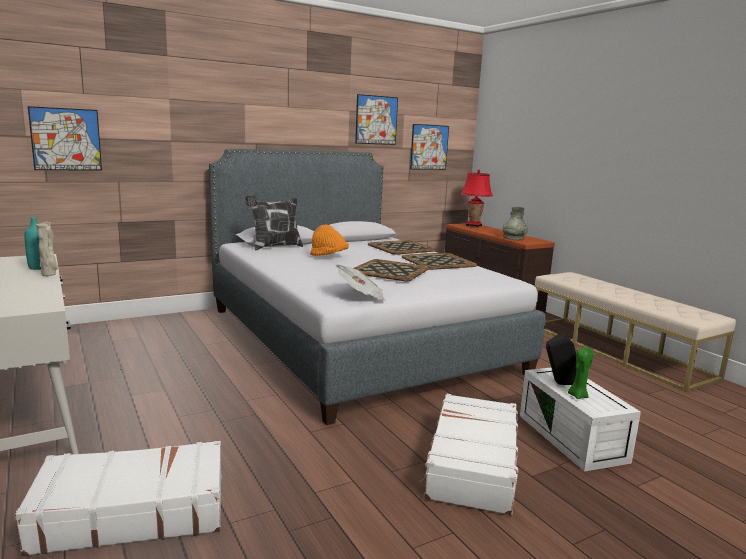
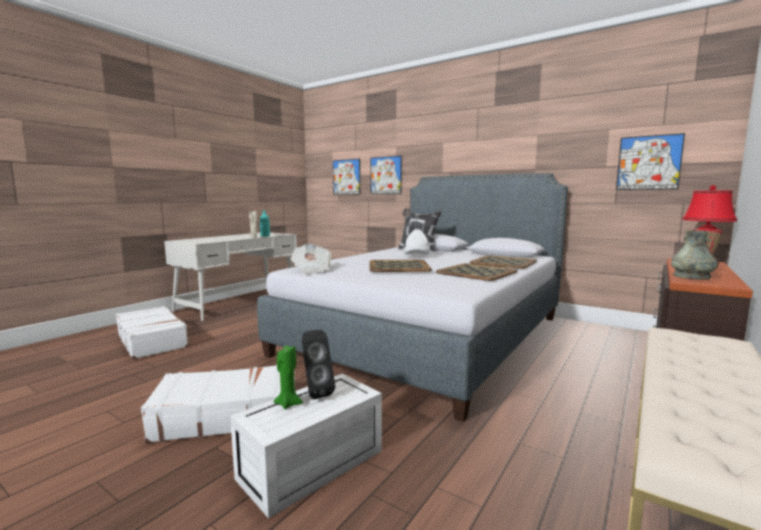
camera: 65 degrees right, 5 degrees down
(329, 256) = (416, 256): orange hat -> white hat
(376, 120) = (568, 140): picture -> picture (386, 175)

